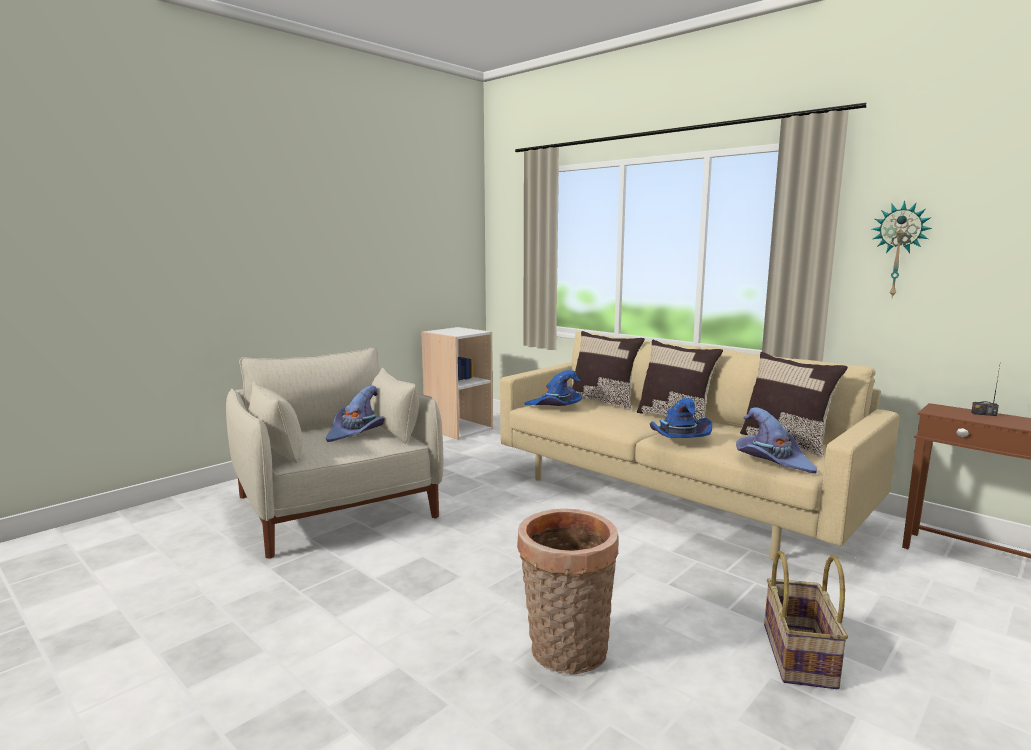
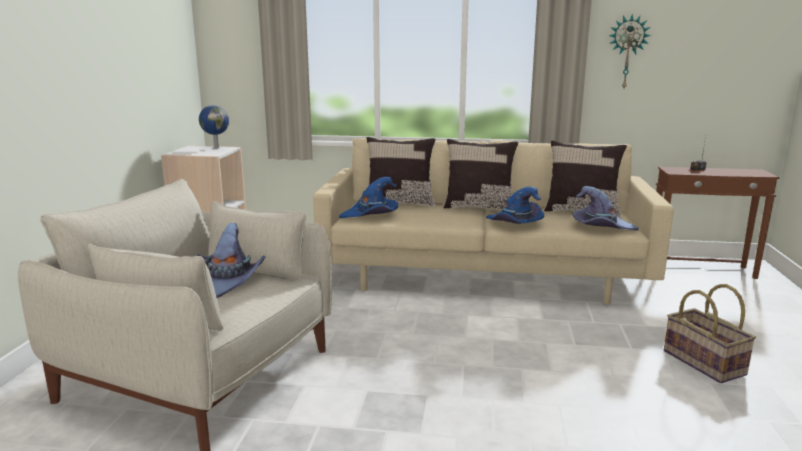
camera: 35 degrees left, 5 degrees up
(471, 330) = (216, 148): none -> globe
(565, 653) = (589, 422): basket -> none

